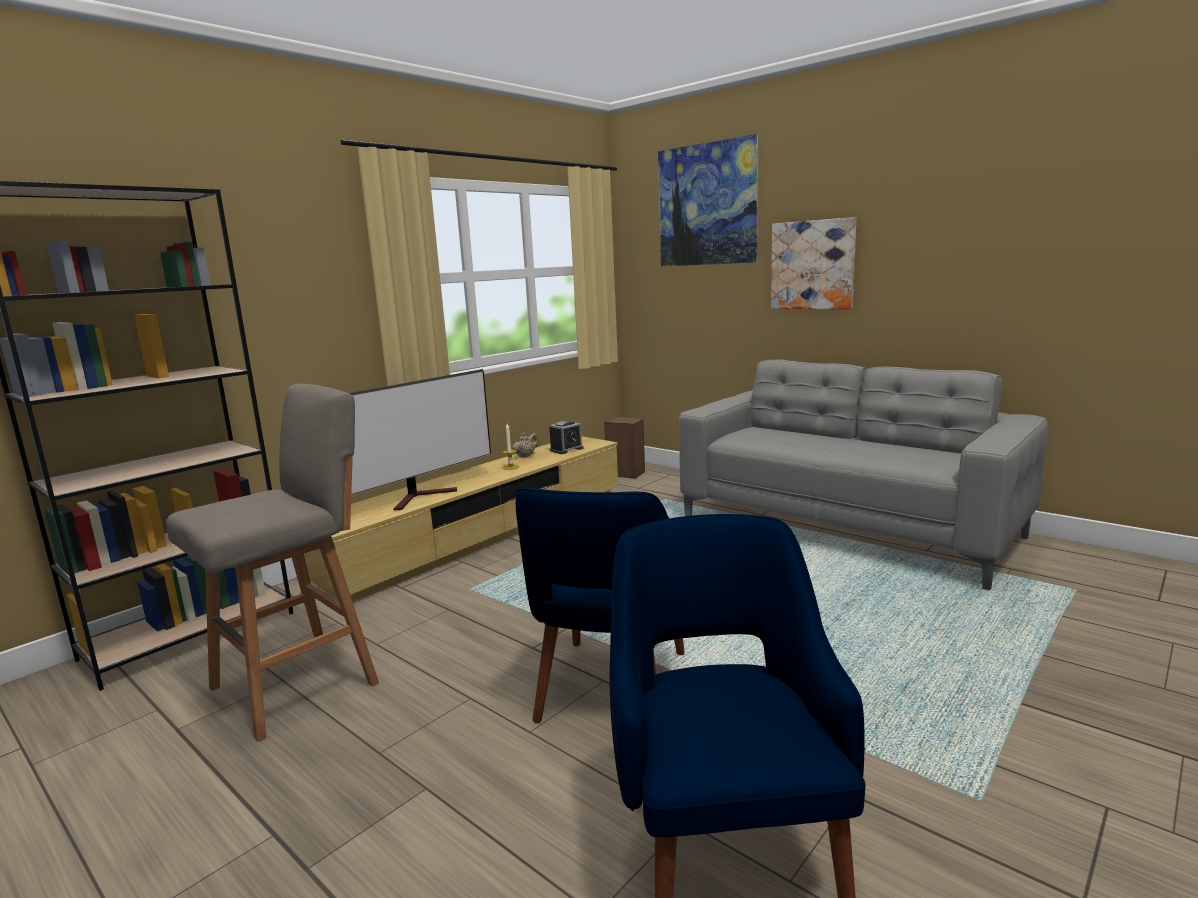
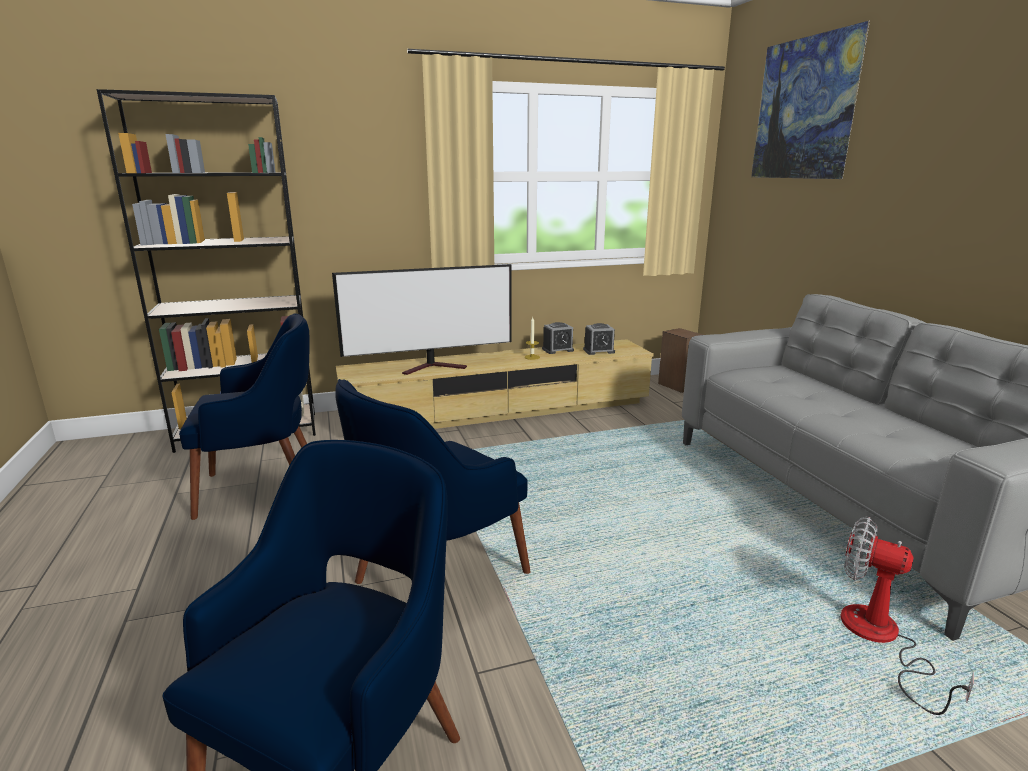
camera: 30 degrees right, 5 degrees up
(300, 683) = (263, 488): grey stool -> blue armchair
(526, 456) = (557, 350): beige teapot -> alarm clock
(813, 265) = (902, 186): picture -> none
(954, 605) = (880, 640): none -> fan

